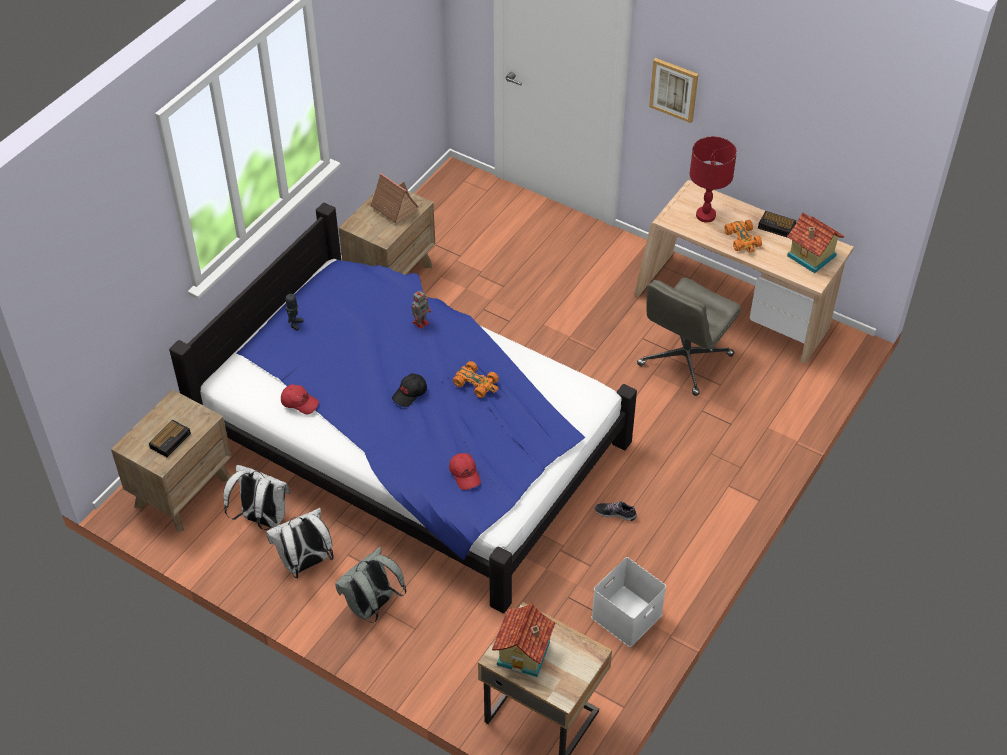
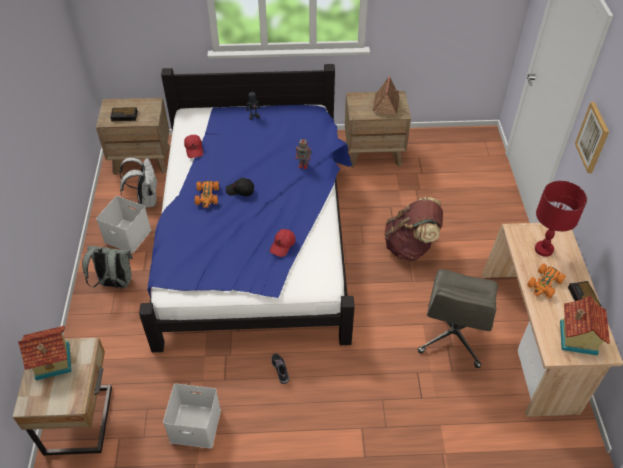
camera: 55 degrees right, 0 degrees up
(305, 564) = (126, 236): white backpack -> white storage box
(465, 474) = (194, 251): red cap -> red cap (283, 245)
(476, 383) = (276, 216): orange toy car -> orange toy car (207, 196)
(551, 326) = (410, 247): none -> brown backpack
(684, 361) = (453, 336): grey office chair -> grey office chair turned 75 degrees counterclockwise

